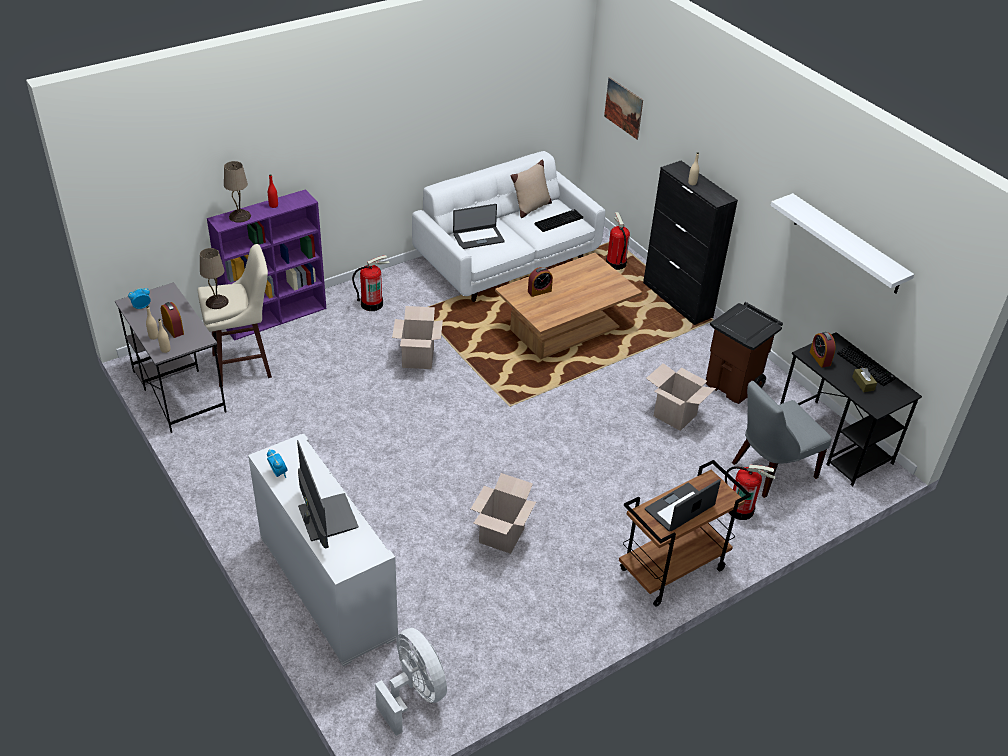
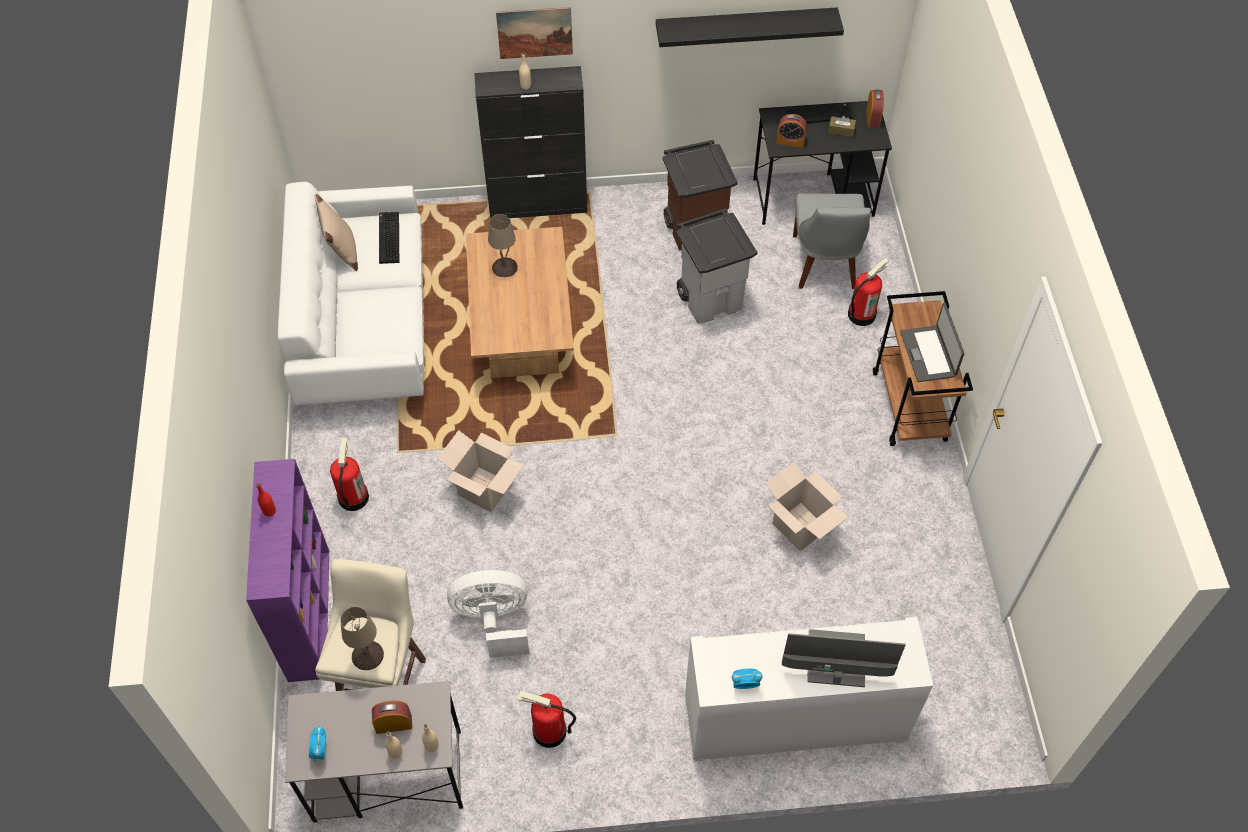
camera: 60 degrees left, 15 degrees up
(240, 216) = (269, 558): beige table lamp -> beige table lamp (505, 267)
(414, 694) = (965, 689): white fan -> white fan (494, 621)
(478, 237) = (367, 329): laptop -> none
(539, 291) = (503, 316): alarm clock -> alarm clock (872, 117)
(615, 264) = (440, 227): fire extinguisher -> fire extinguisher (549, 732)
(623, 108) = (345, 68): picture -> picture (535, 32)
(675, 415) = (711, 299): cardboard box -> grey trash can
(847, 244) = (745, 26): white shelf -> black shelf

